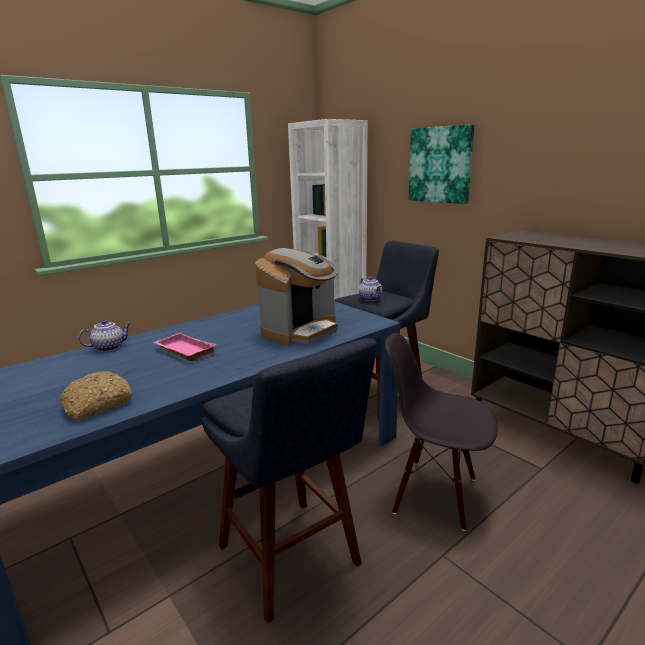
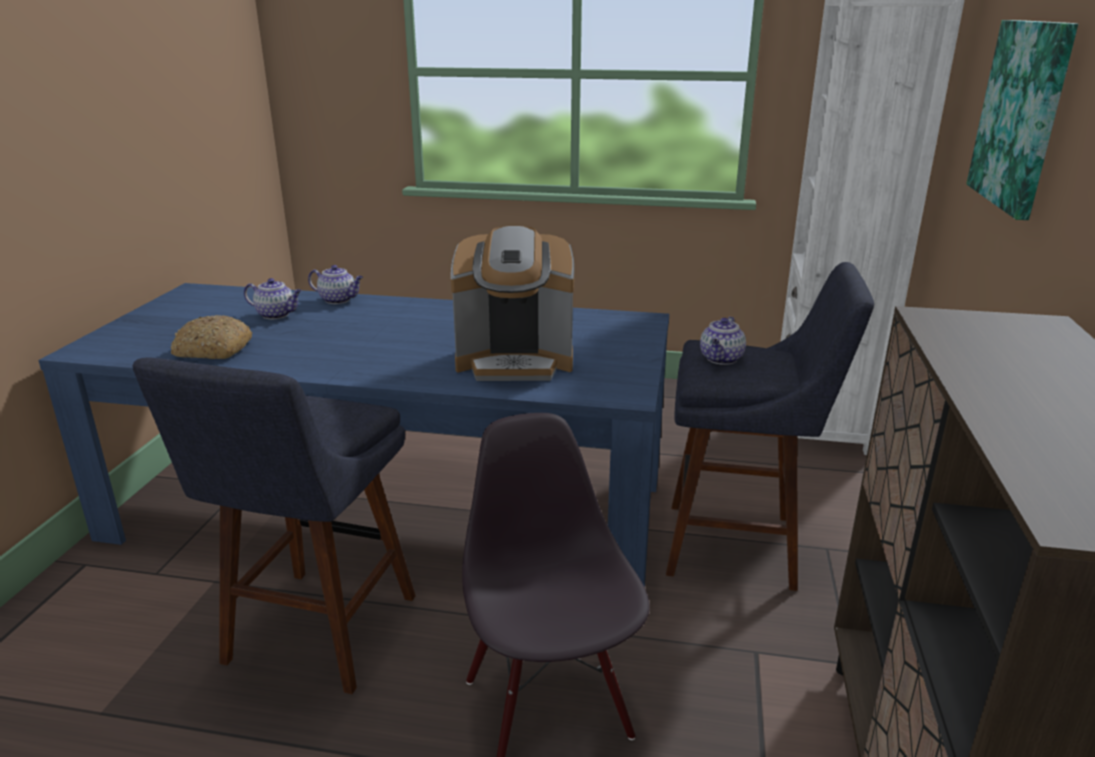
camera: 50 degrees right, 5 degrees up
(85, 370) = (277, 315): none -> teapot
(183, 351) = (369, 331): pink tray -> none

